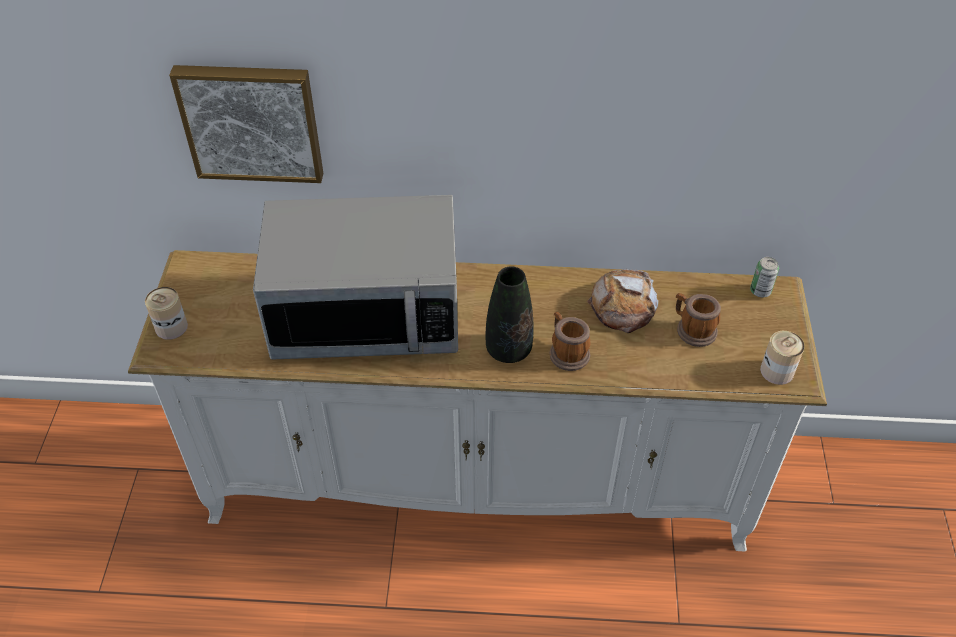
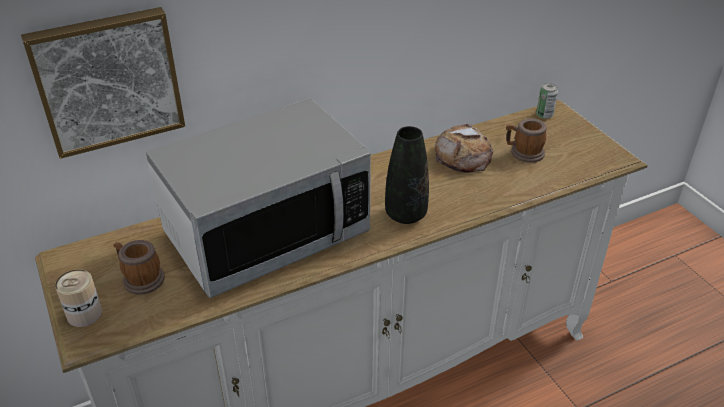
camera: 30 degrees left, 10 degrees down
(566, 352) = (450, 199): mug -> mug (140, 278)
(777, 371) = (601, 157): can -> none

